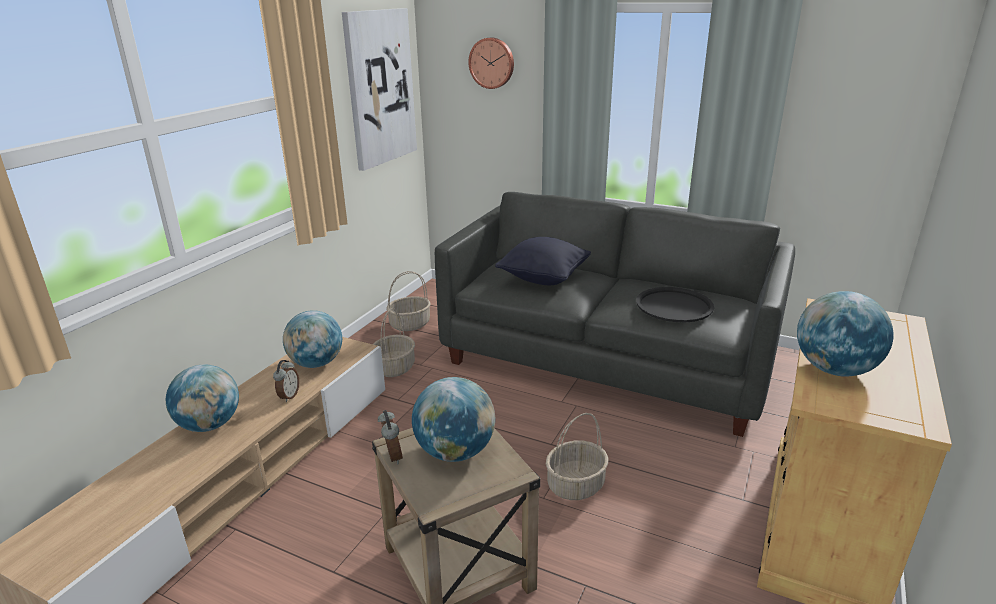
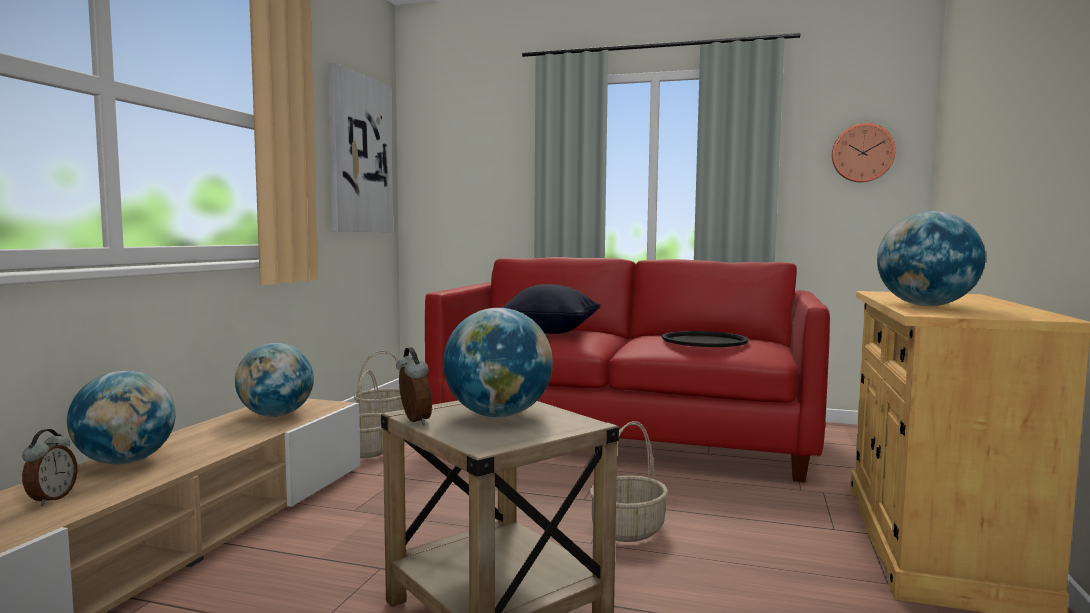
camera: 10 degrees left, 20 degrees down
(288, 396) = (240, 437): alarm clock -> alarm clock (50, 499)
(492, 63) = (478, 140): wall clock -> wall clock (862, 153)
(607, 361) = (625, 436): grey sofa -> red sofa

